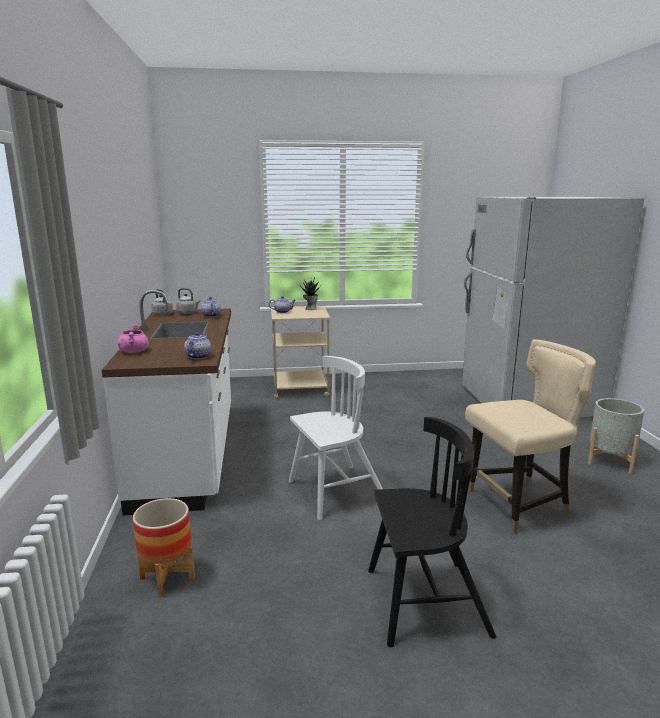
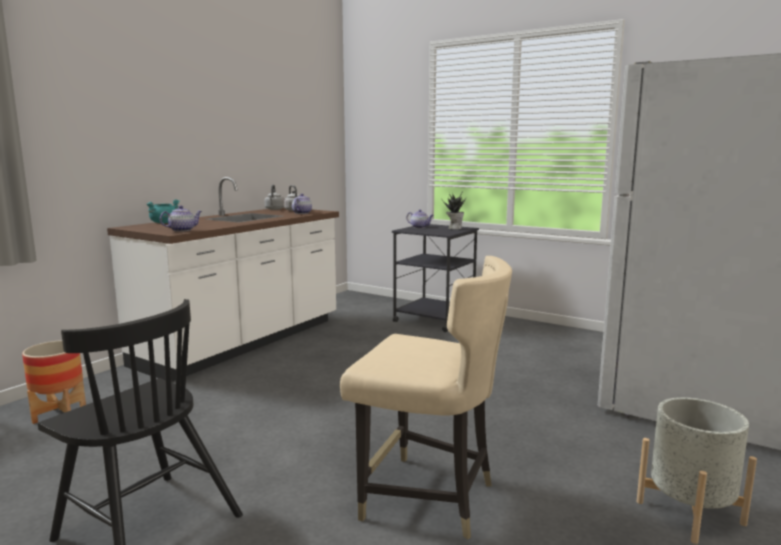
camera: 40 degrees right, 5 degrees down
(134, 351) = (164, 223): pink cooking pot -> turquoise cooking pot
(301, 388) = (435, 319): beige cart -> black cart
(331, 492) = (277, 406): white chair -> none

